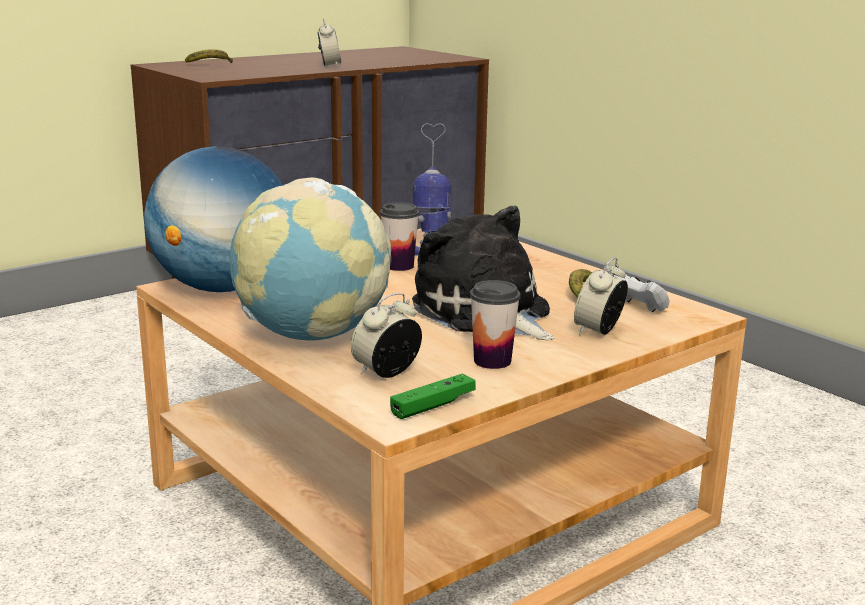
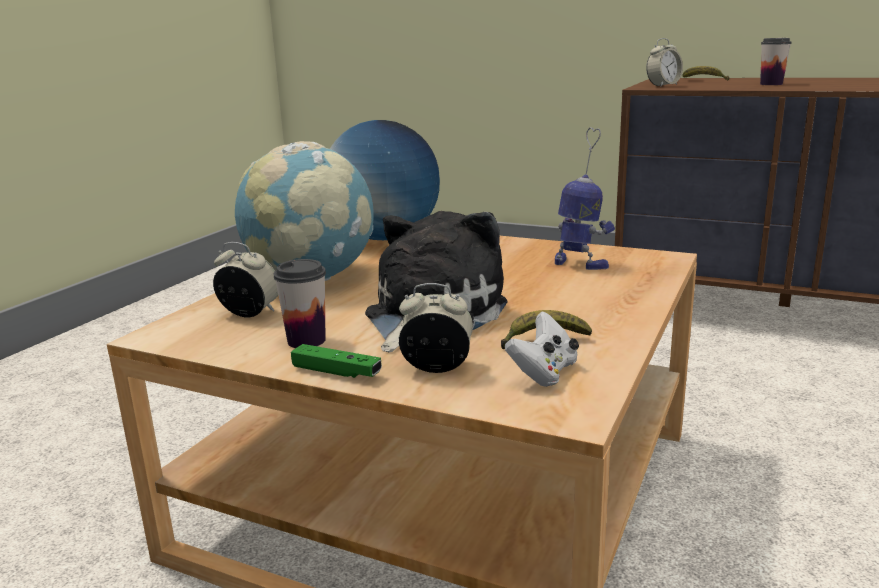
camera: 65 degrees right, 0 degrees up
(329, 65) = (801, 86): alarm clock -> alarm clock (663, 86)
(399, 266) = (514, 264): cup -> cup (771, 84)
(433, 405) = (189, 341): green game controller -> green game controller (336, 372)

